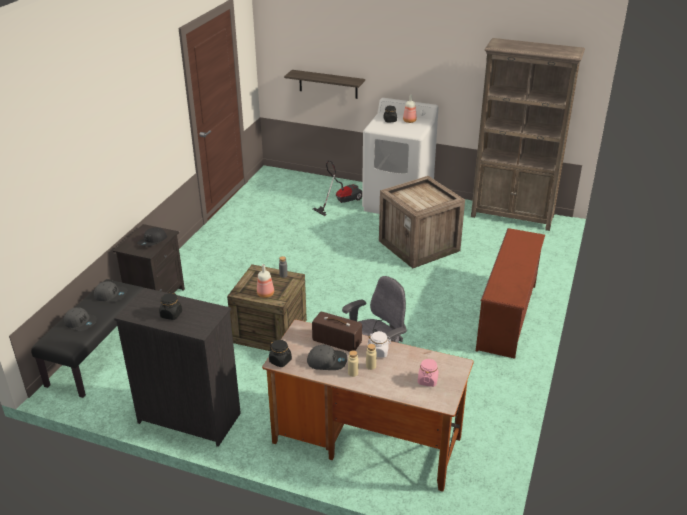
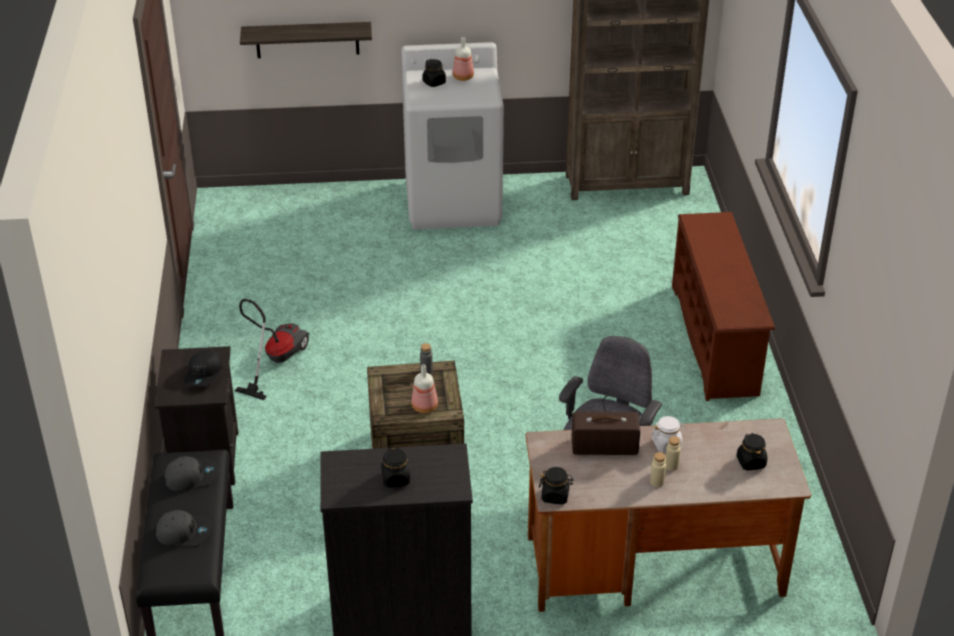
camera: 25 degrees left, 5 degrees up
(327, 361) = (613, 477): grey cap -> none
(341, 201) = (367, 222): vacuum cleaner -> vacuum cleaner (275, 360)
(420, 246) = (533, 265): crate -> none
(427, 380) = (751, 462): pink jar -> black jar

